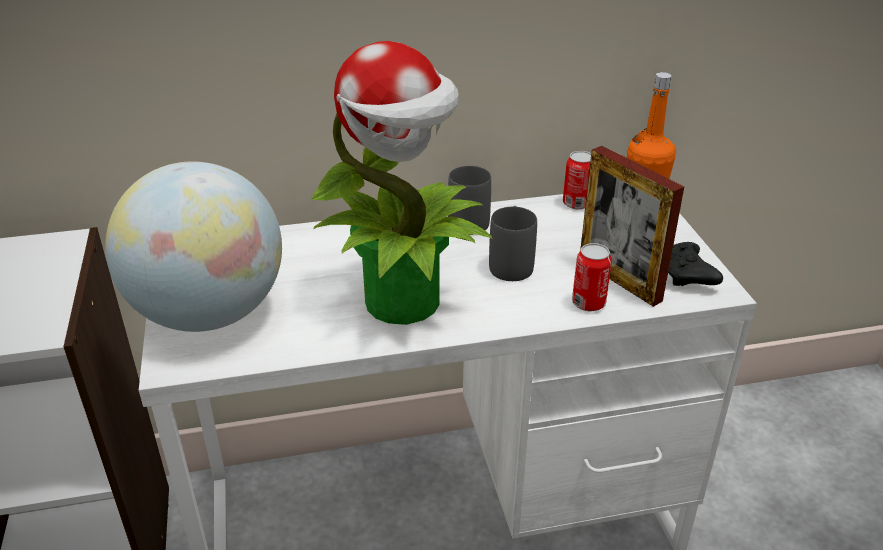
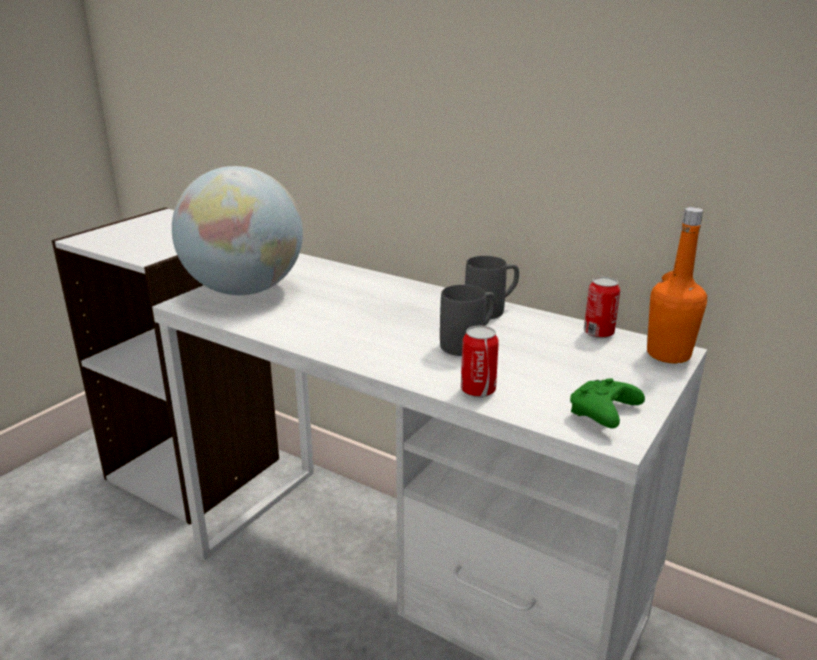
camera: 45 degrees right, 10 degrees down
(405, 301) = (354, 331): potted plant -> none
(619, 280) = (534, 389): picture frame -> none
(686, 275) = (603, 414): black game controller -> green game controller

